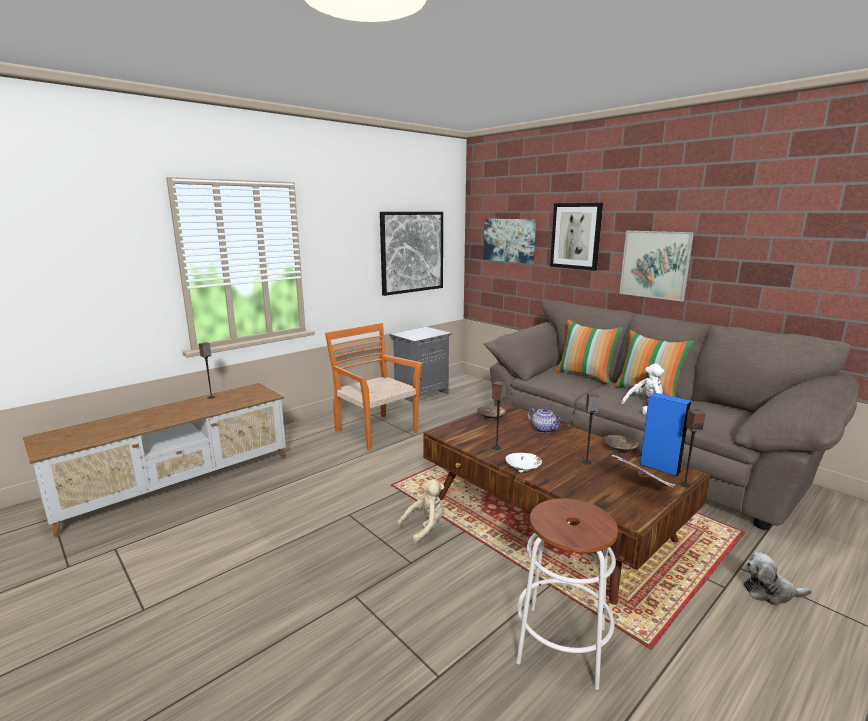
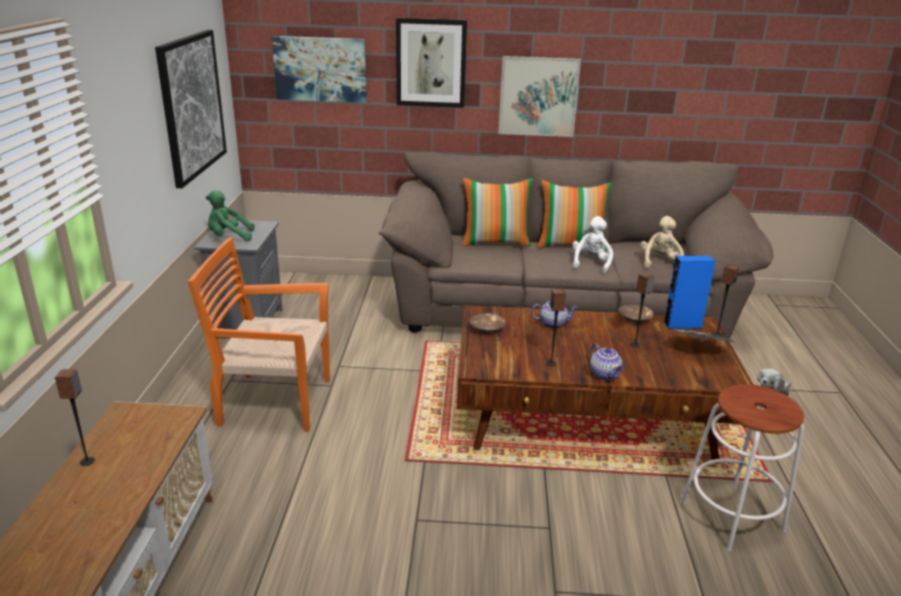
camera: 45 degrees left, 10 degrees up
(413, 333) = (229, 237): none -> green plush toy
(425, 527) = (508, 486): beige plush toy -> beige plush toy (659, 263)
(523, 468) = (605, 375): white bowl -> teapot

